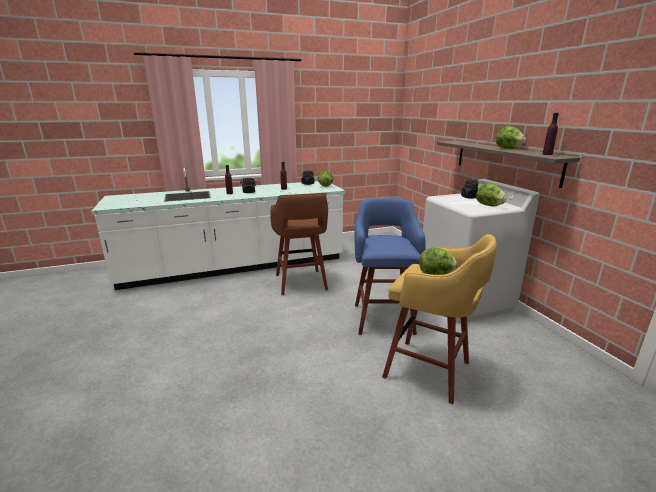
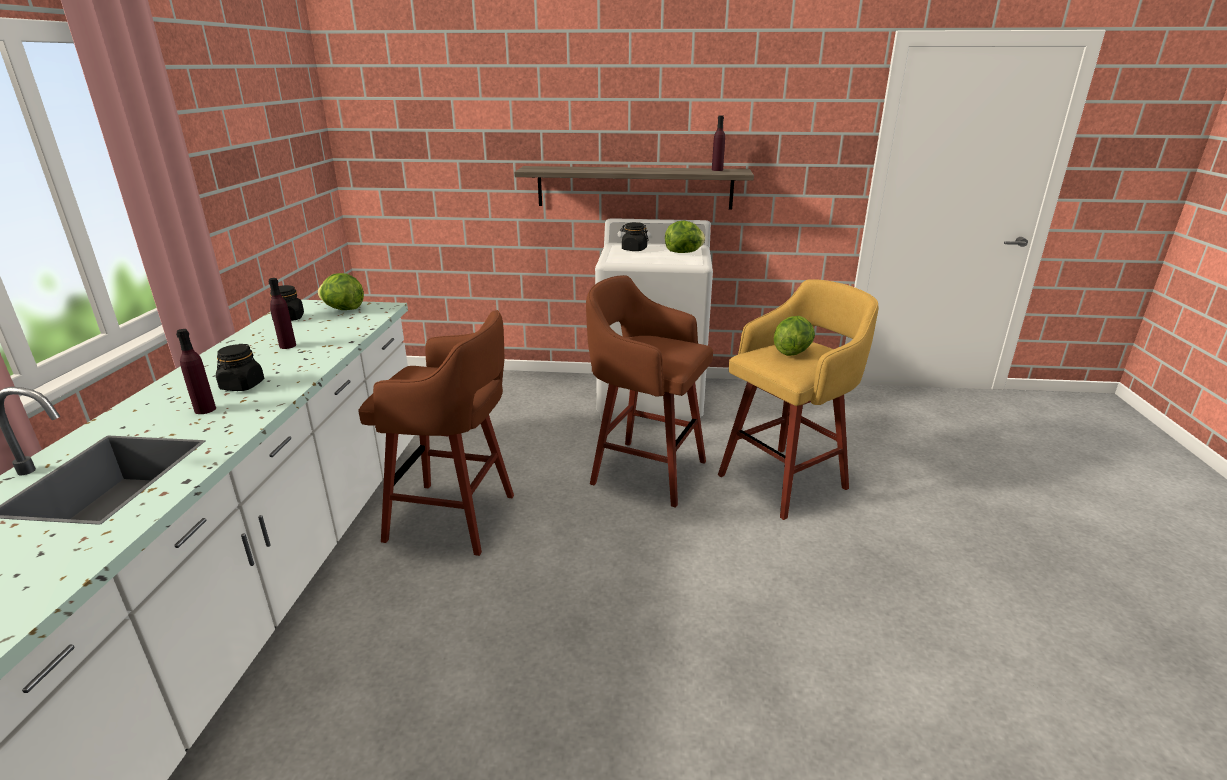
camera: 65 degrees left, 5 degrees up
(383, 317) = (645, 471): blue stool -> brown stool
(508, 148) = (649, 168): lettuce -> none

